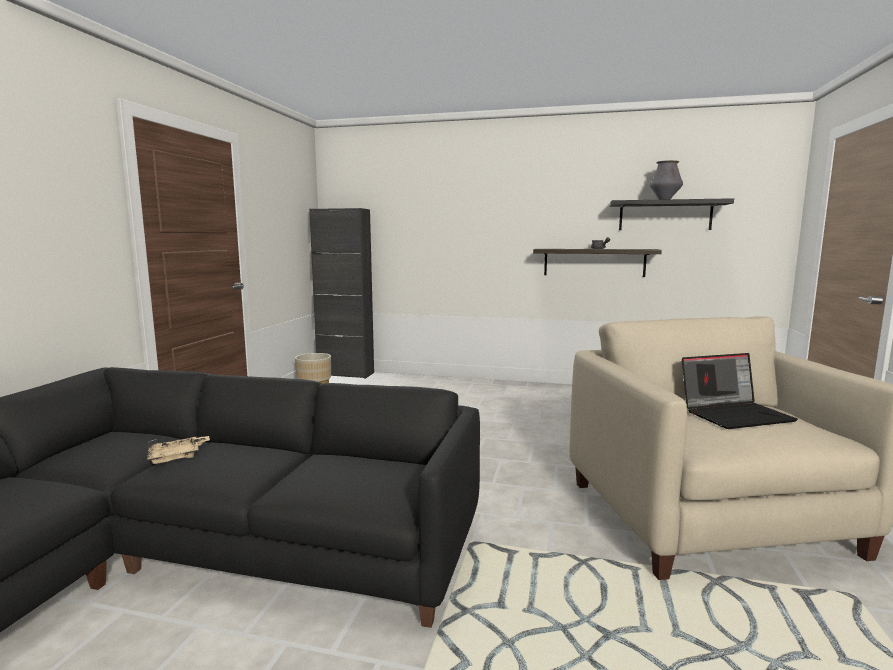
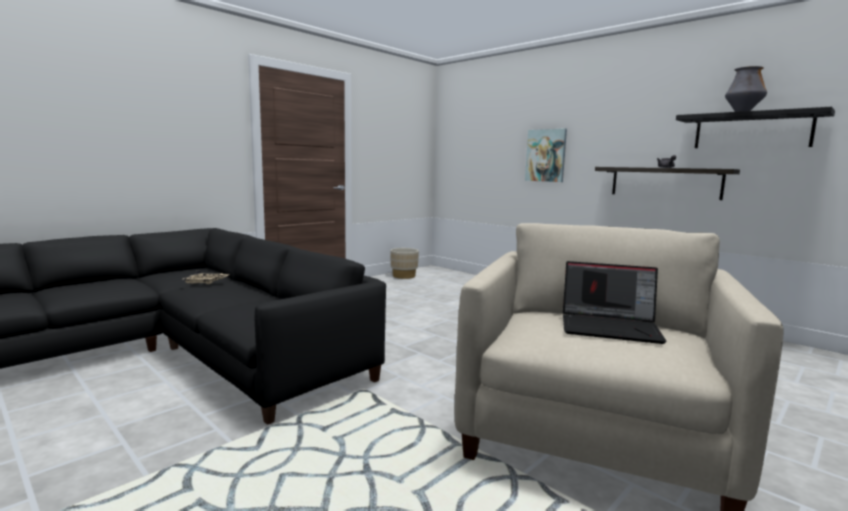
camera: 30 degrees right, 0 degrees up
(345, 374) = (440, 270): black cabinet -> none
(469, 237) = (546, 155): none -> picture

